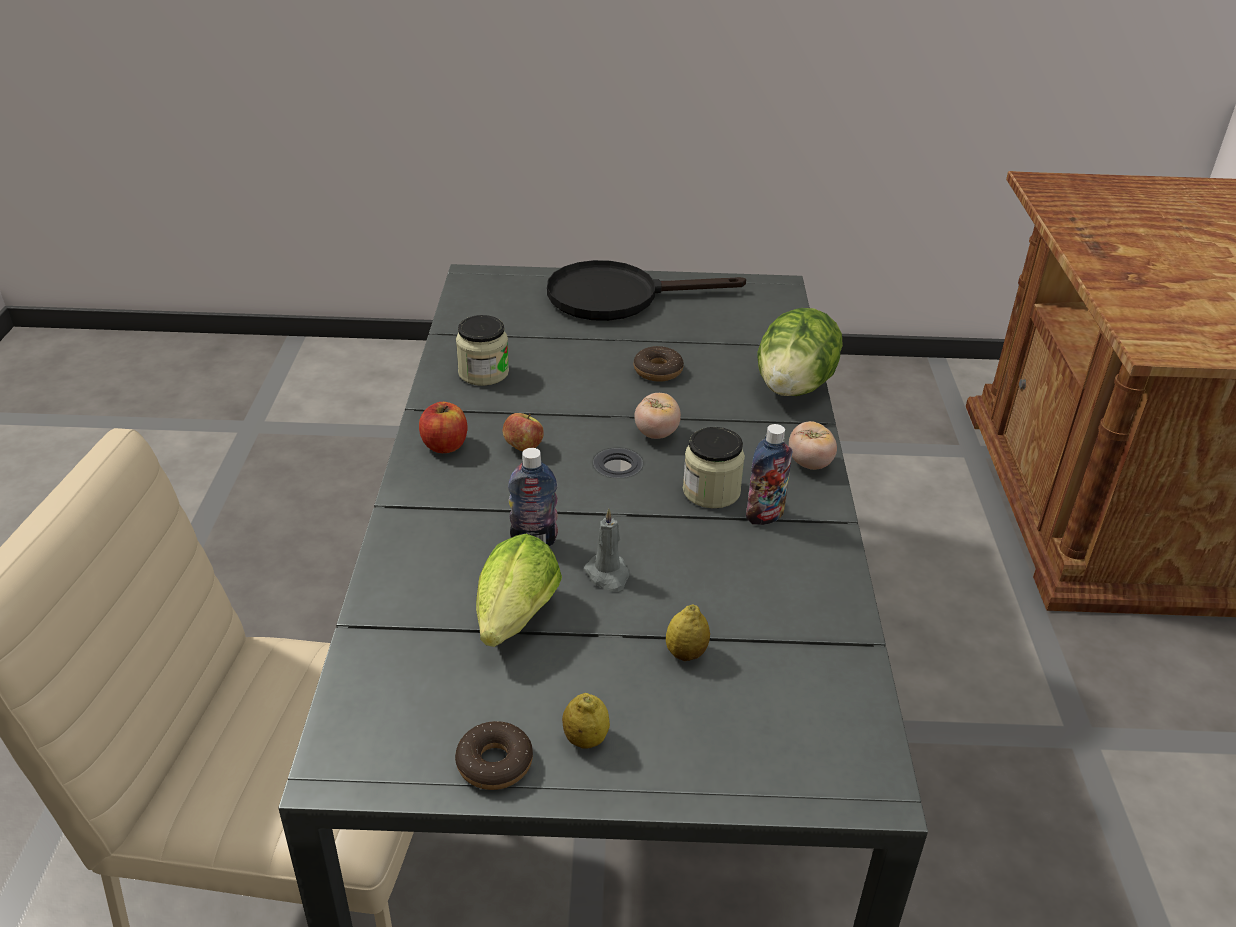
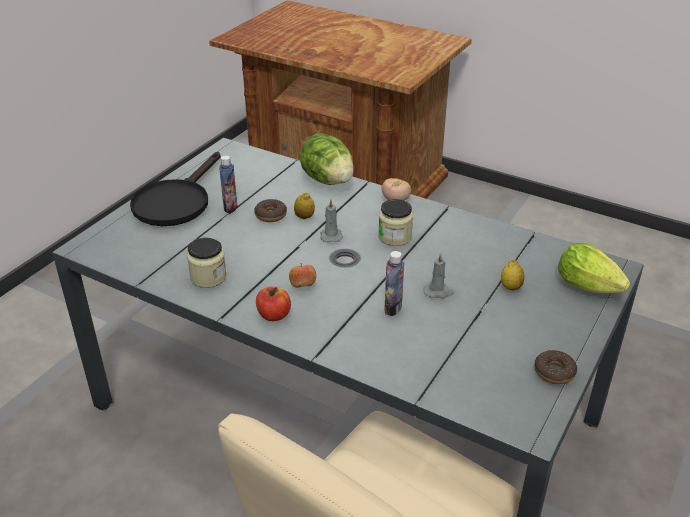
camera: 60 degrees left, 0 degrees up
(513, 623) = (455, 335): lettuce -> lettuce (591, 288)
(585, 739) = (552, 337): lemon -> lemon (304, 217)
(656, 433) = (331, 236): tomato -> grey candle
(764, 516) = (426, 228): bottle -> bottle (230, 207)

